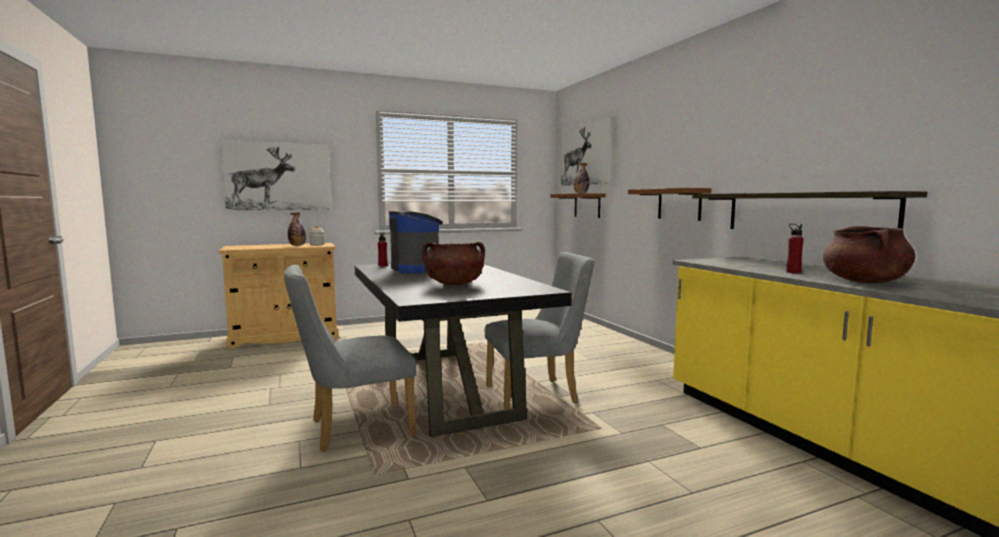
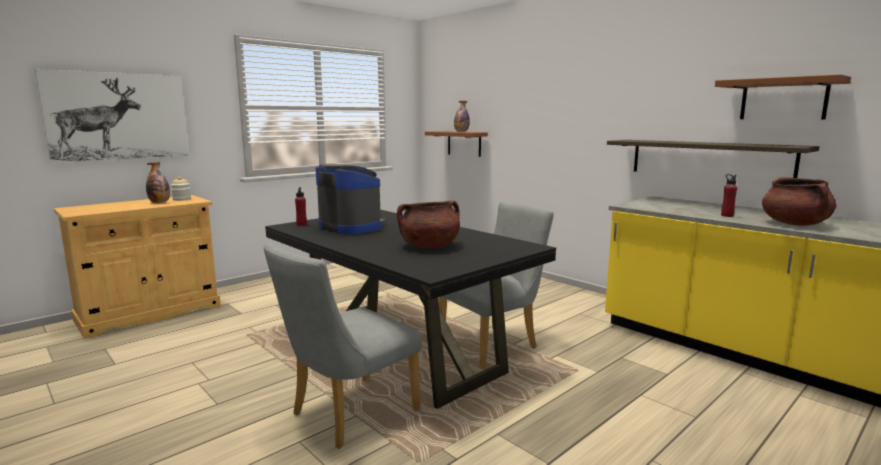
camera: 20 degrees left, 5 degrees up
(586, 154) = (461, 91): picture -> none
(679, 204) = (577, 146): brown shelf -> brown shelf (783, 99)

